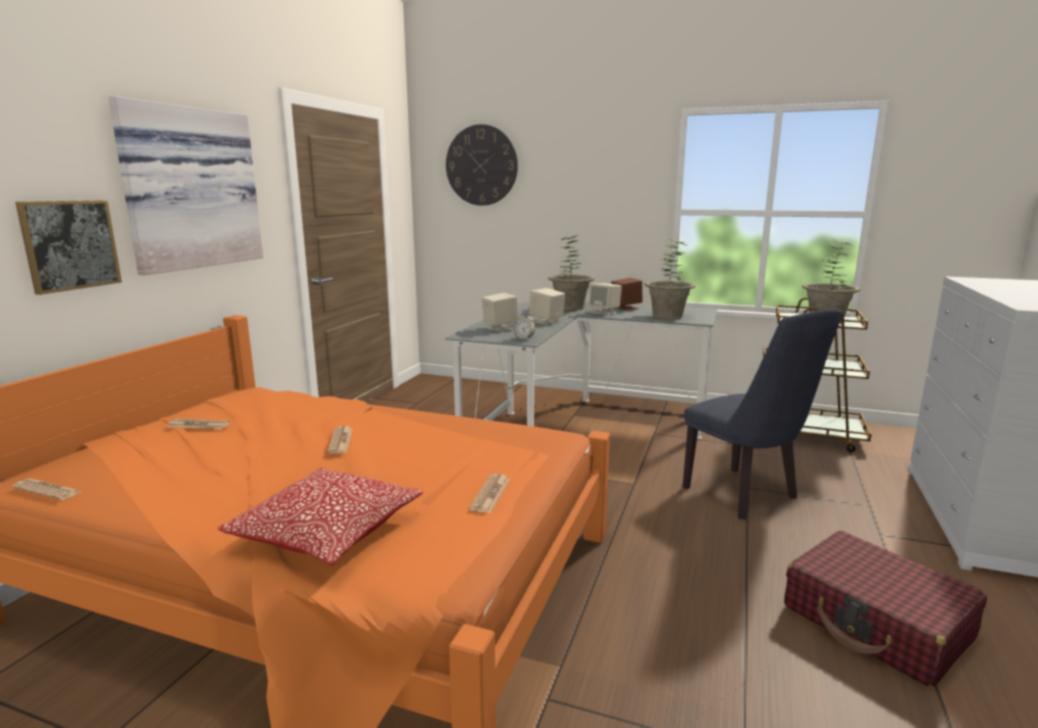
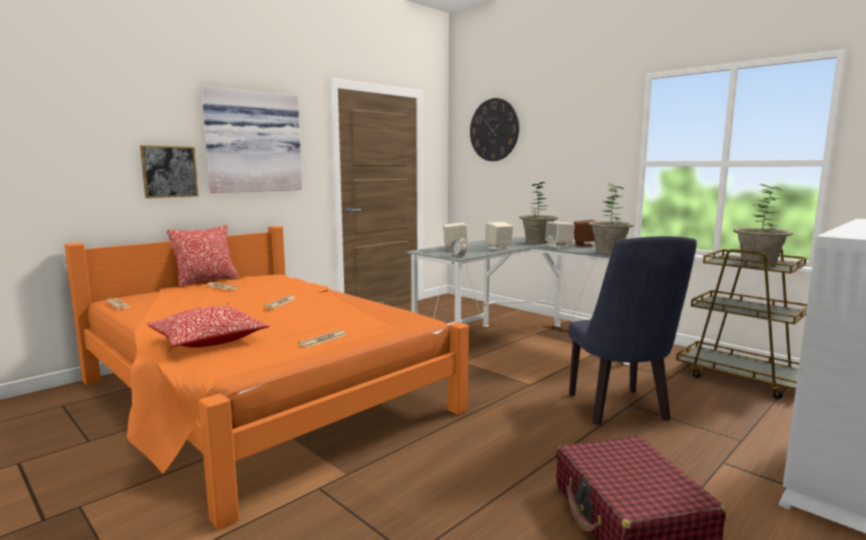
camera: 25 degrees right, 5 degrees down
(154, 418) = (206, 282): none -> pillow

